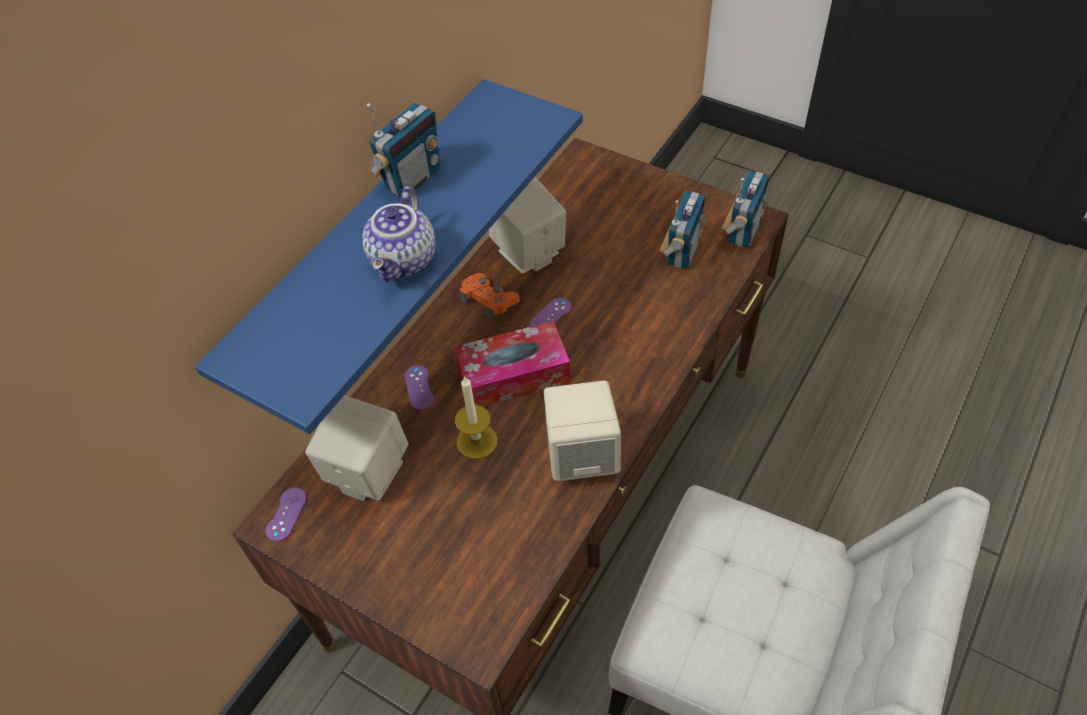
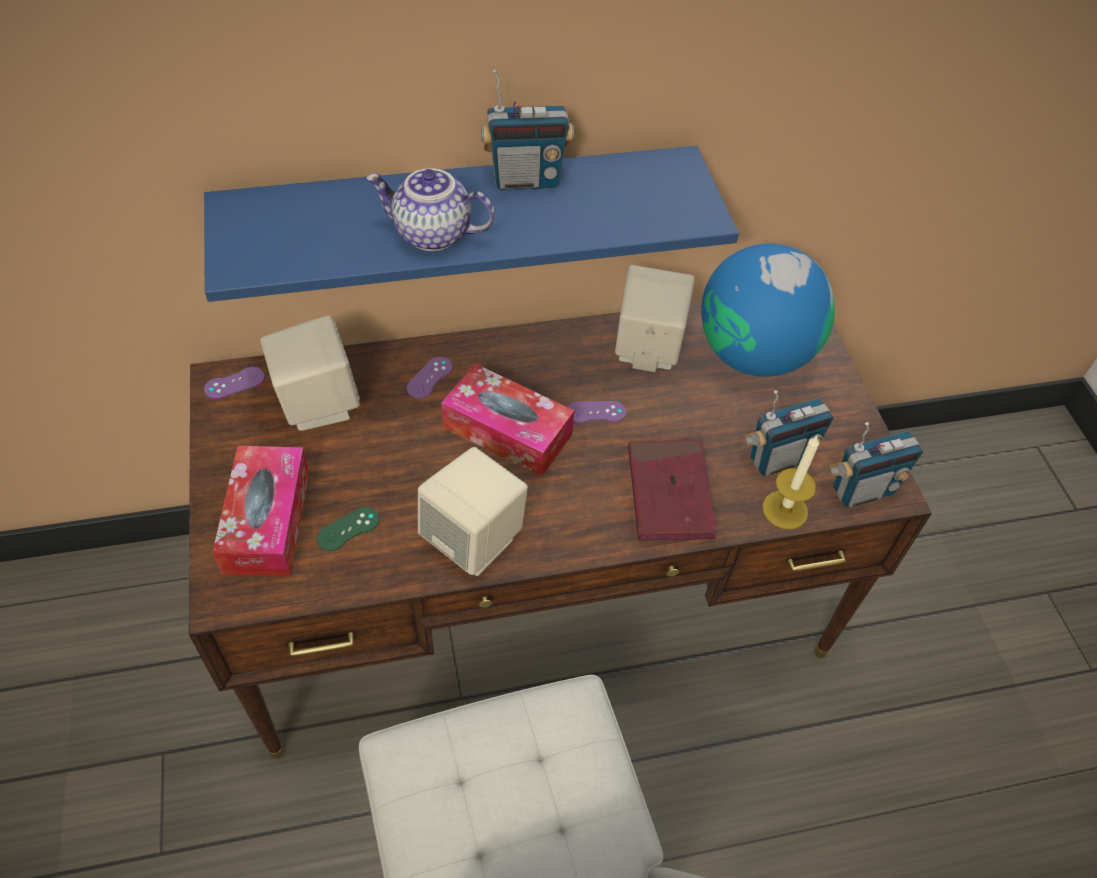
camera: 40 degrees right, 0 degrees up
(405, 261) = (431, 235): teapot -> teapot turned 45 degrees clockwise
(440, 574) = (267, 521): none -> tissue box
(476, 441) = (415, 454): candle -> candle (785, 510)
(489, 300) = (566, 358): orange game controller -> none
(499, 526) = (348, 529): none -> green game controller
(592, 204) = (753, 354): none -> globe
(652, 324) = (669, 493): none -> red book

